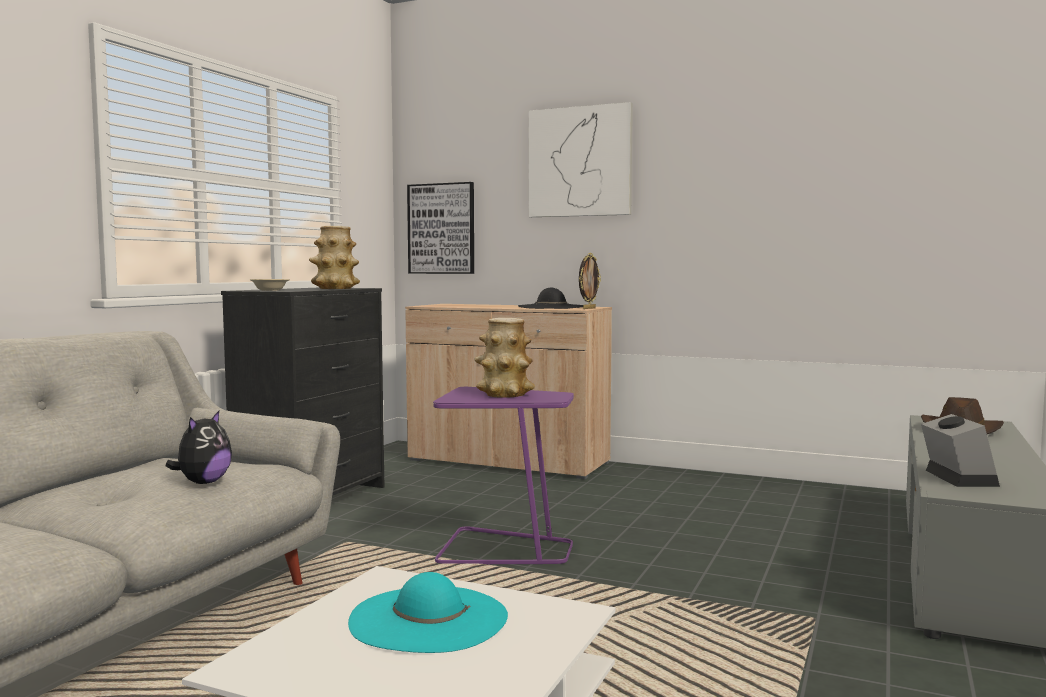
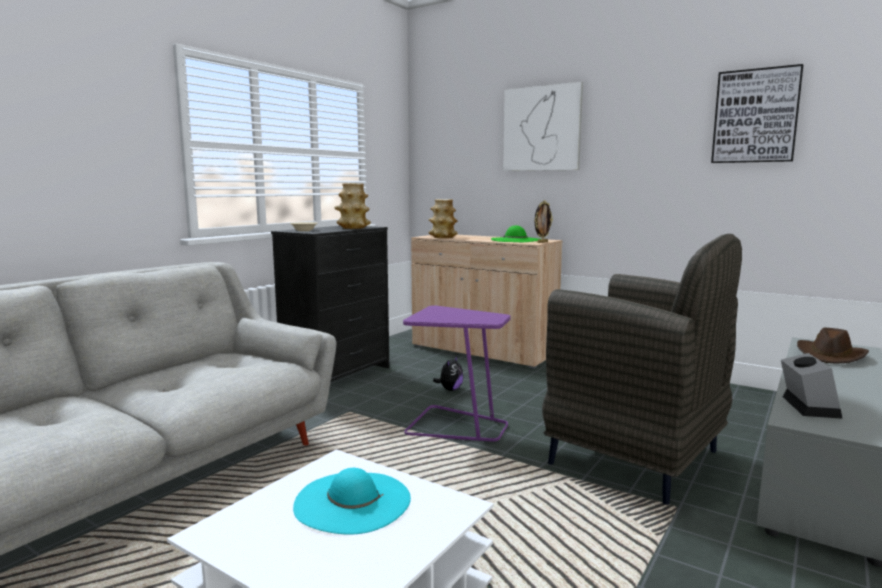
camera: 10 degrees right, 5 degrees up
(203, 482) = (231, 378): plush toy -> plush toy (450, 389)
(441, 229) = (441, 178): picture -> picture (755, 116)
(504, 394) = (458, 315): vase -> vase (442, 237)
(551, 307) = (515, 240): black hat -> green hat
(750, 571) = (637, 459): none -> grey armchair

